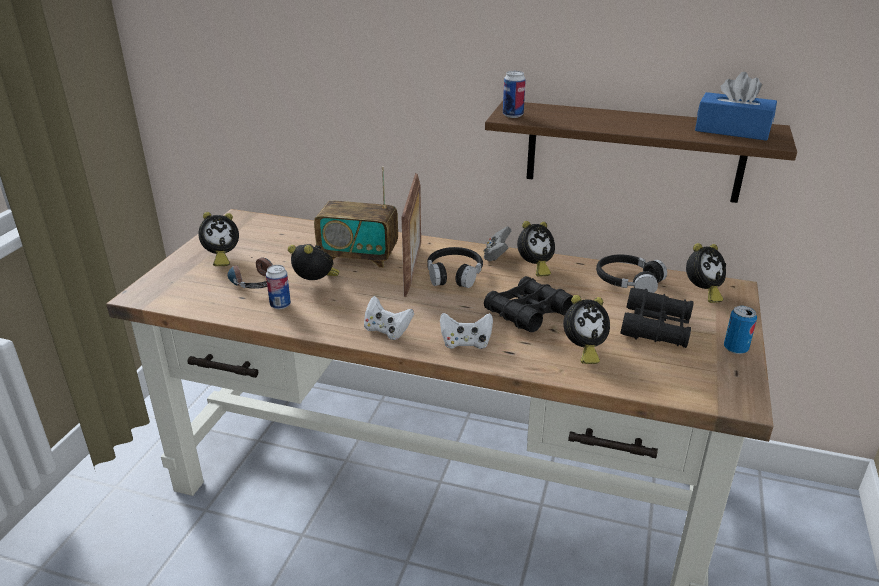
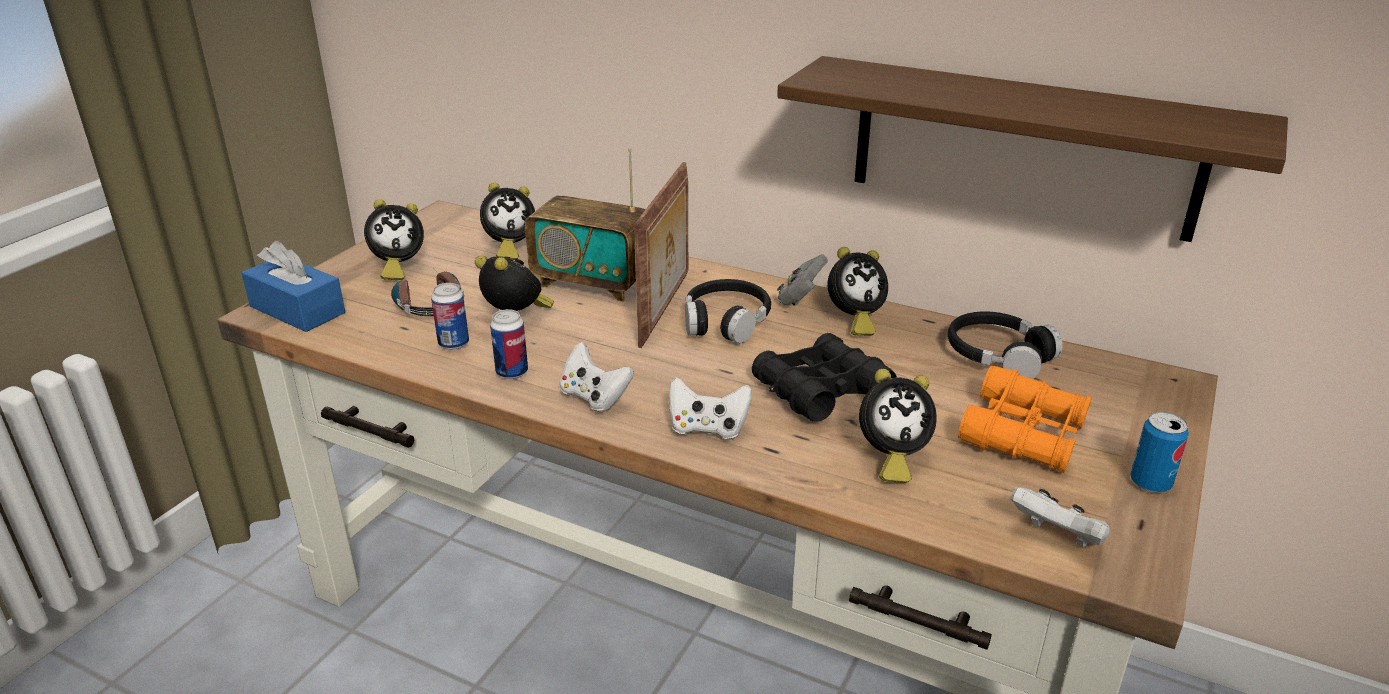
camera: 10 degrees right, 0 degrees up
(513, 115) = (825, 78): can -> can (512, 372)
(656, 327) = (1023, 434): black binoculars -> orange binoculars
(692, 385) = (1057, 537): none -> white game controller
(702, 292) = (1117, 385): alarm clock -> alarm clock (509, 249)
(732, 130) = (1182, 119): blue tissue box -> blue tissue box (297, 310)

